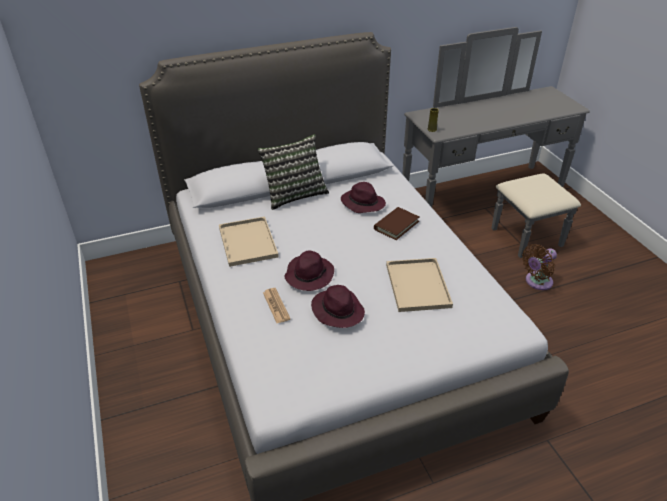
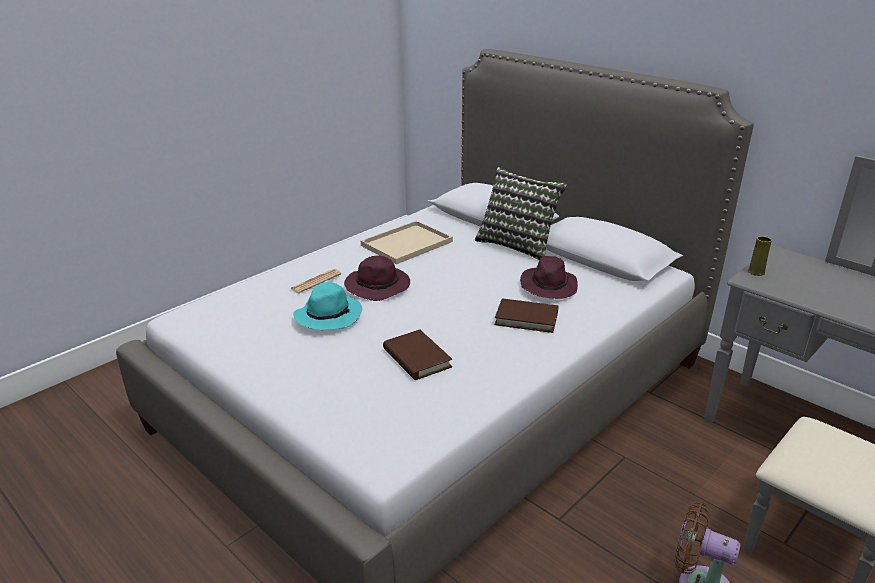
camera: 65 degrees right, 10 degrees down
(337, 310) = (329, 315): purple hat -> turquoise hat
(416, 284) = (417, 358): beige tray -> brown book

